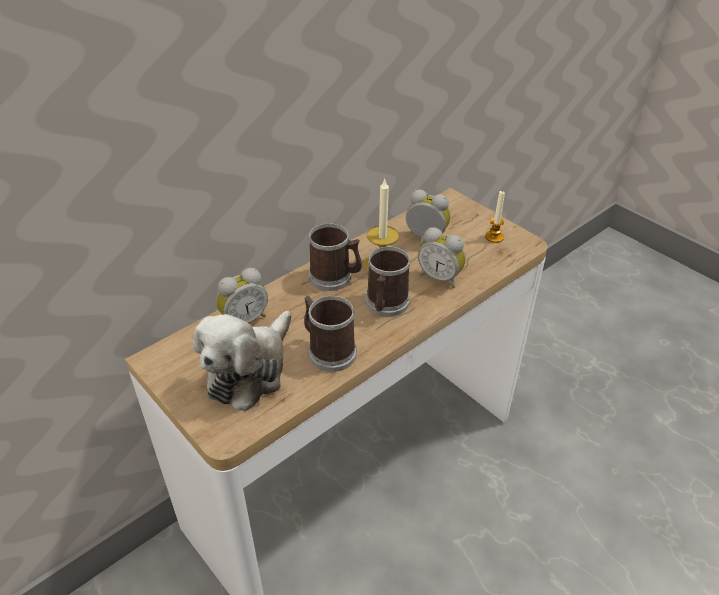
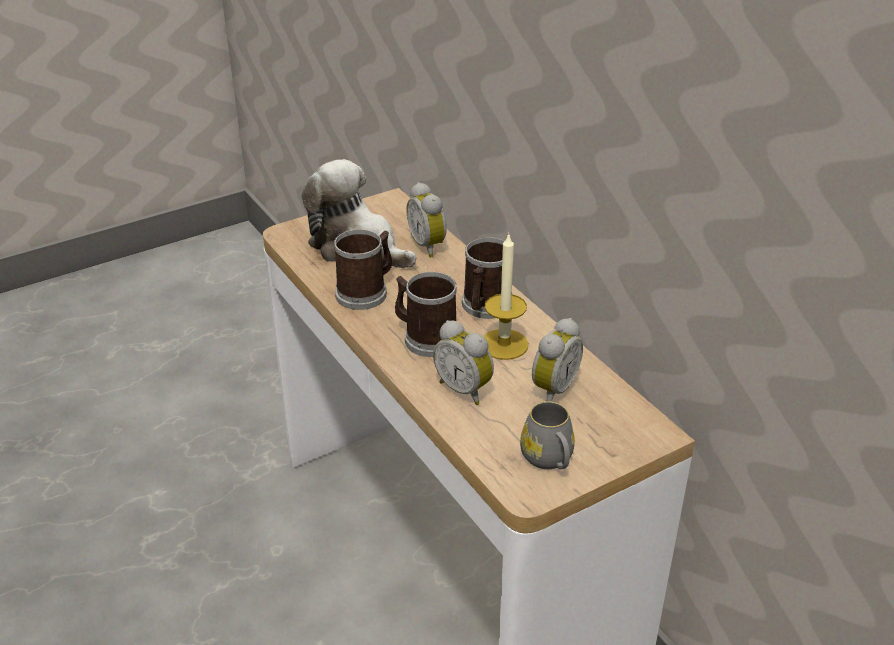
camera: 100 degrees right, 5 degrees down
(440, 277) = (465, 389): alarm clock -> alarm clock turned 90 degrees counterclockwise
(494, 237) = (549, 460): candle -> grey mug

